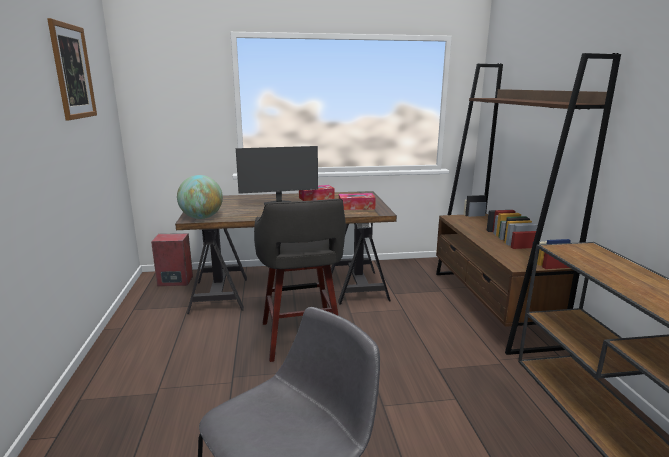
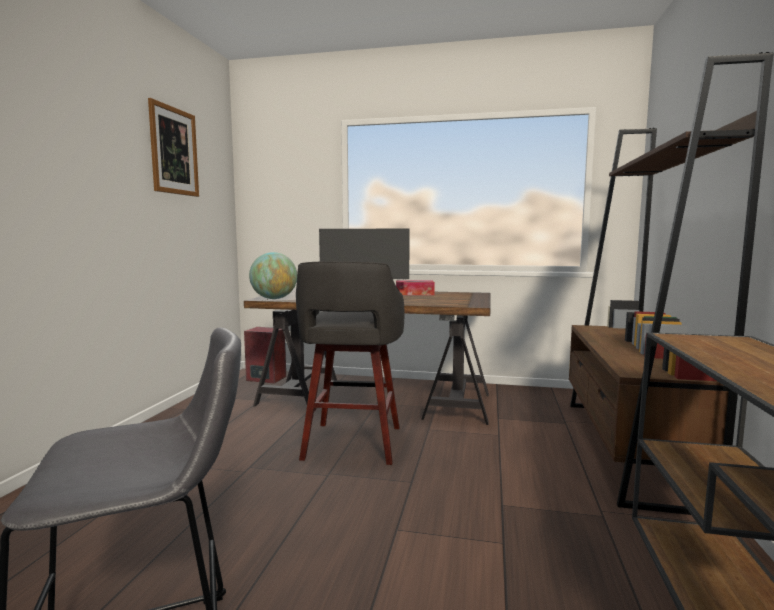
camera: 20 degrees right, 10 degrees down
(356, 207) = (450, 300): tissue box -> none

